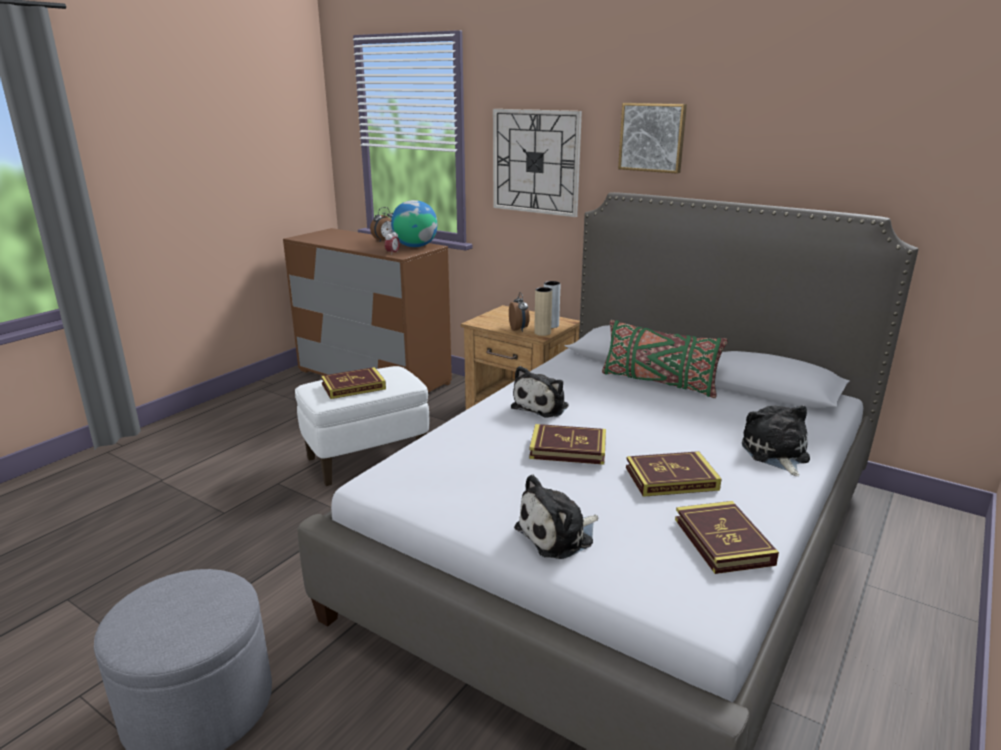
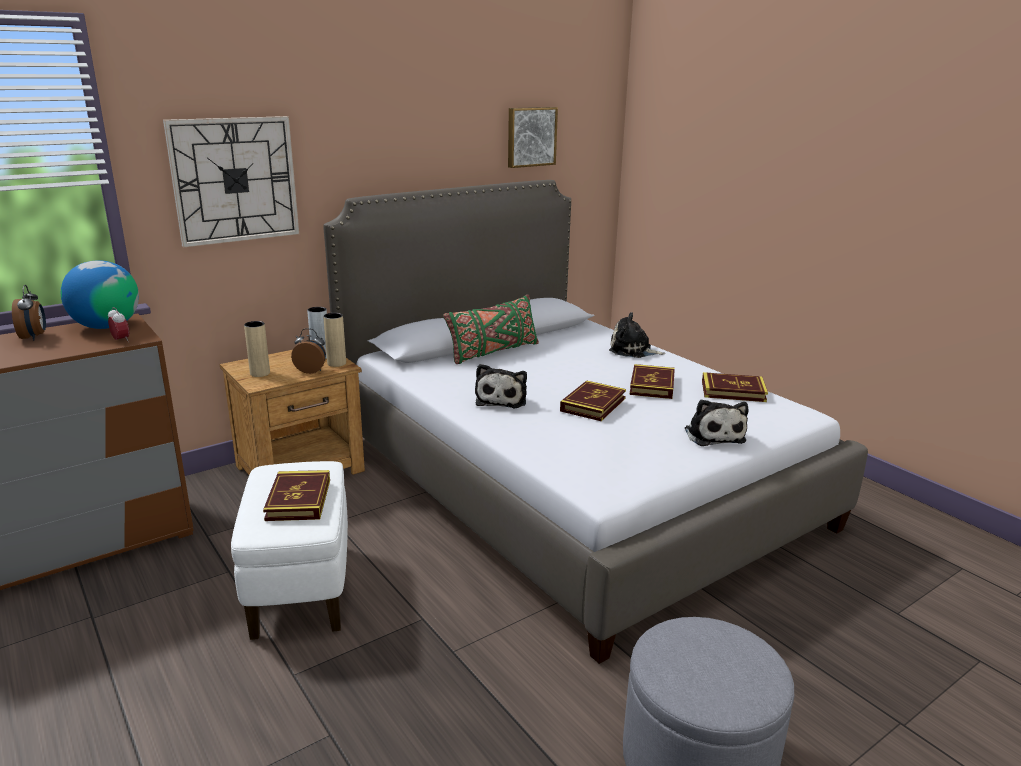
camera: 70 degrees left, 0 degrees up
(497, 318) = (260, 373): none -> beige vase
(542, 406) = (502, 399): plush toy -> plush toy turned 45 degrees clockwise
(652, 137) = (367, 138): picture -> picture (530, 136)

